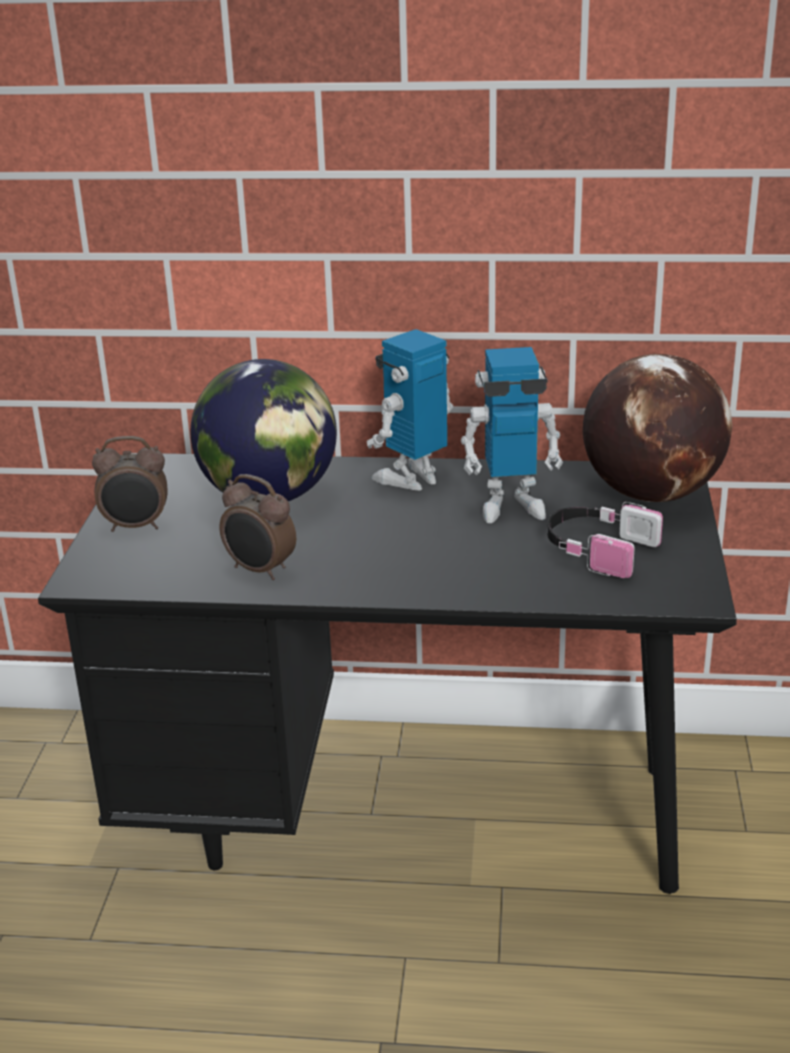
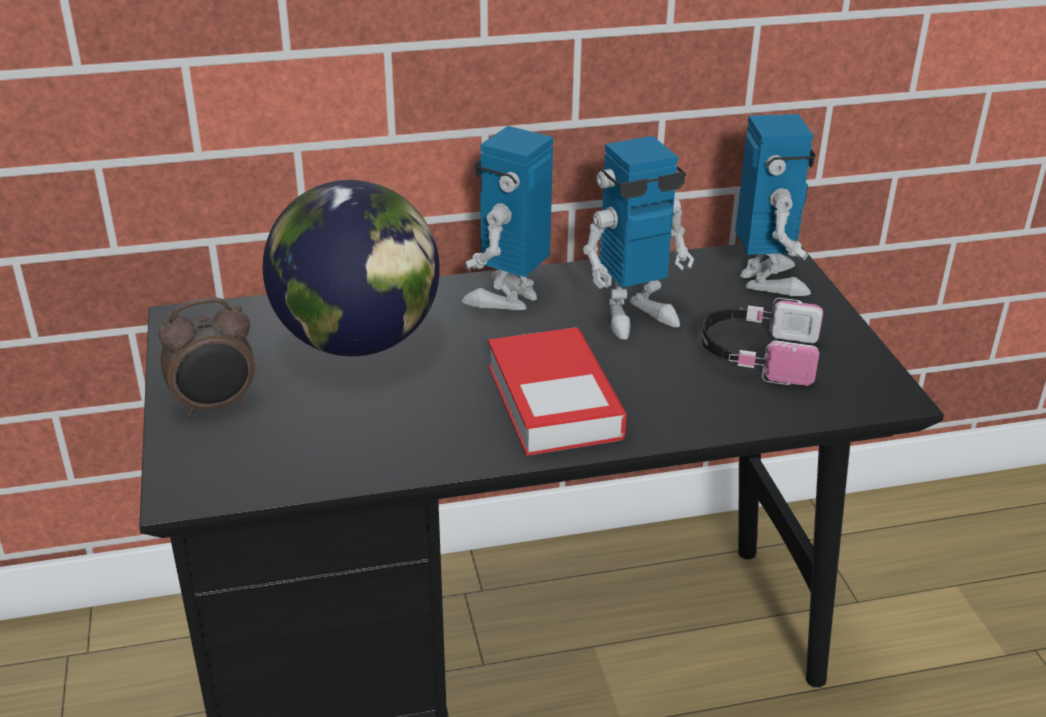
camera: 20 degrees left, 5 degrees up
(260, 570) = (402, 440): alarm clock -> none
(397, 560) = (553, 402): none -> book
(651, 493) = (768, 280): globe -> toy robot

